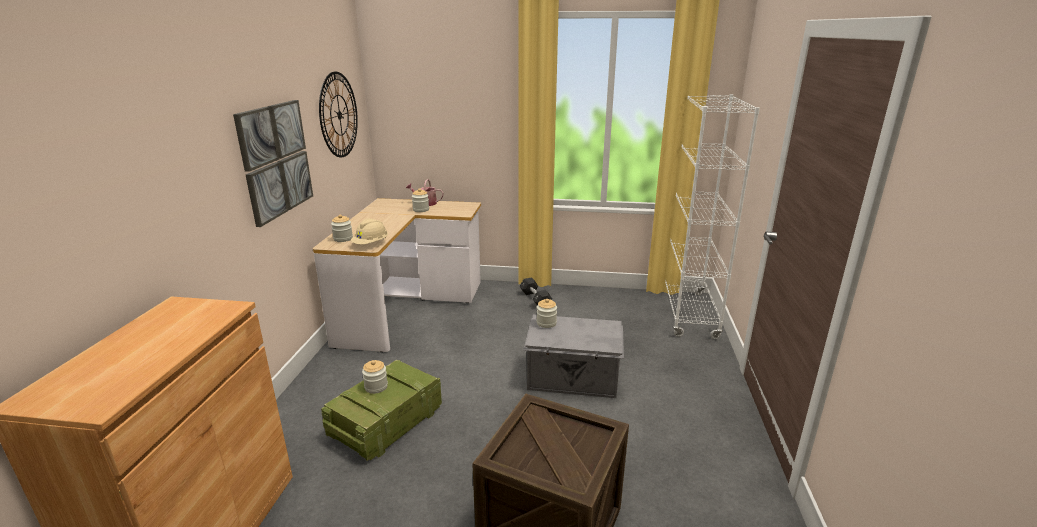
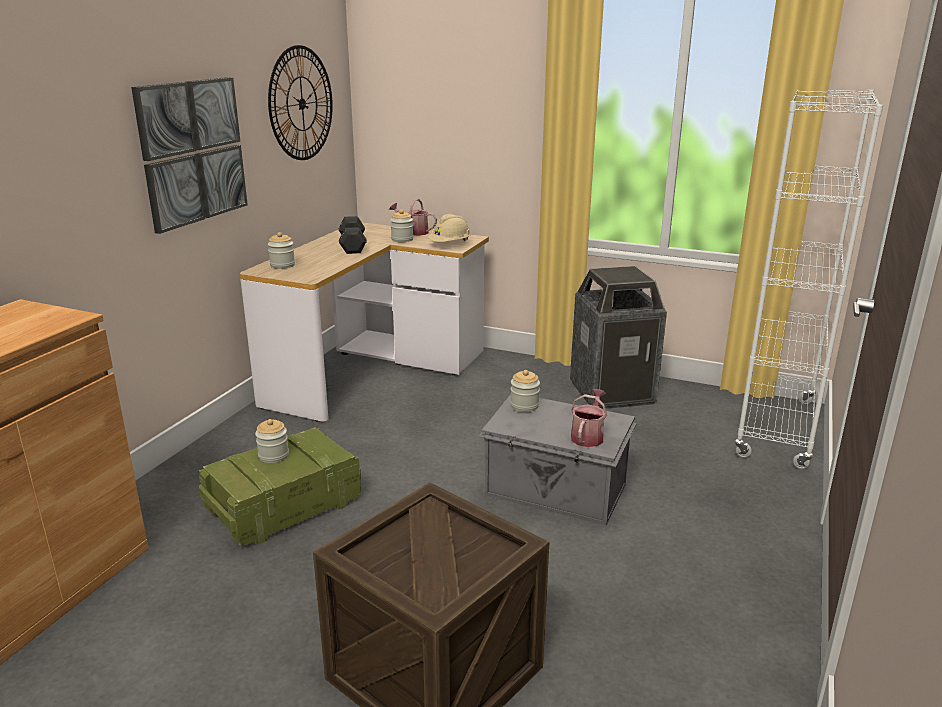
camera: 15 degrees right, 0 degrees up
(371, 244) = (312, 274): beige hard hat -> beige hard hat (450, 245)
(535, 299) = (551, 381): black dumbbell -> black dumbbell (352, 245)
(578, 302) = (612, 392): none -> trash can
(598, 339) = (588, 436): none -> watering can

